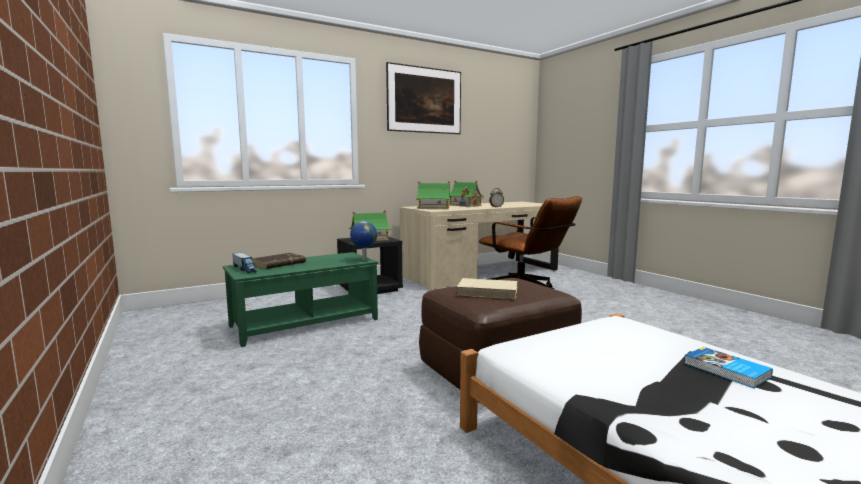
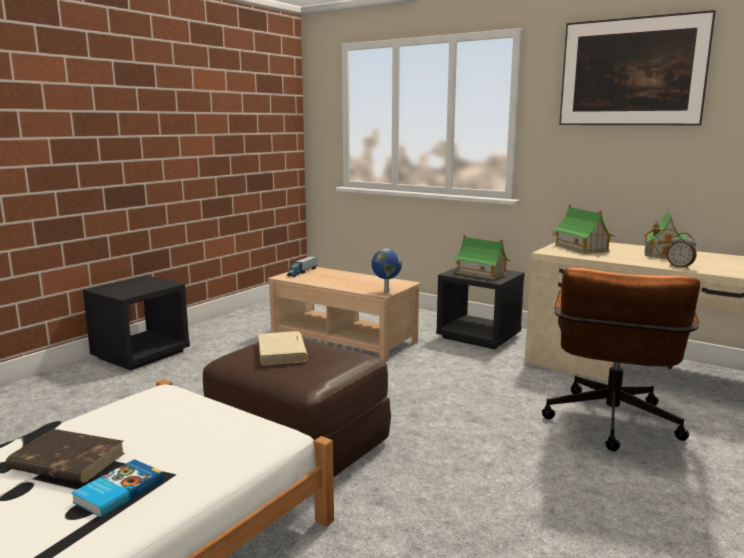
camera: 65 degrees right, 5 degrees up
(147, 428) = (141, 354): none -> black nightstand
(278, 264) = (332, 275): brown book -> brown book (66, 461)
(304, 322) = (344, 339): green coffee table -> beige coffee table

